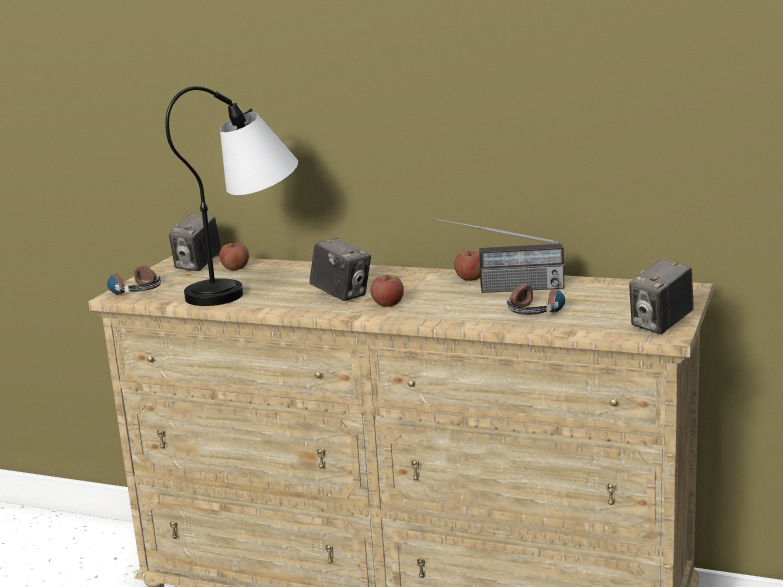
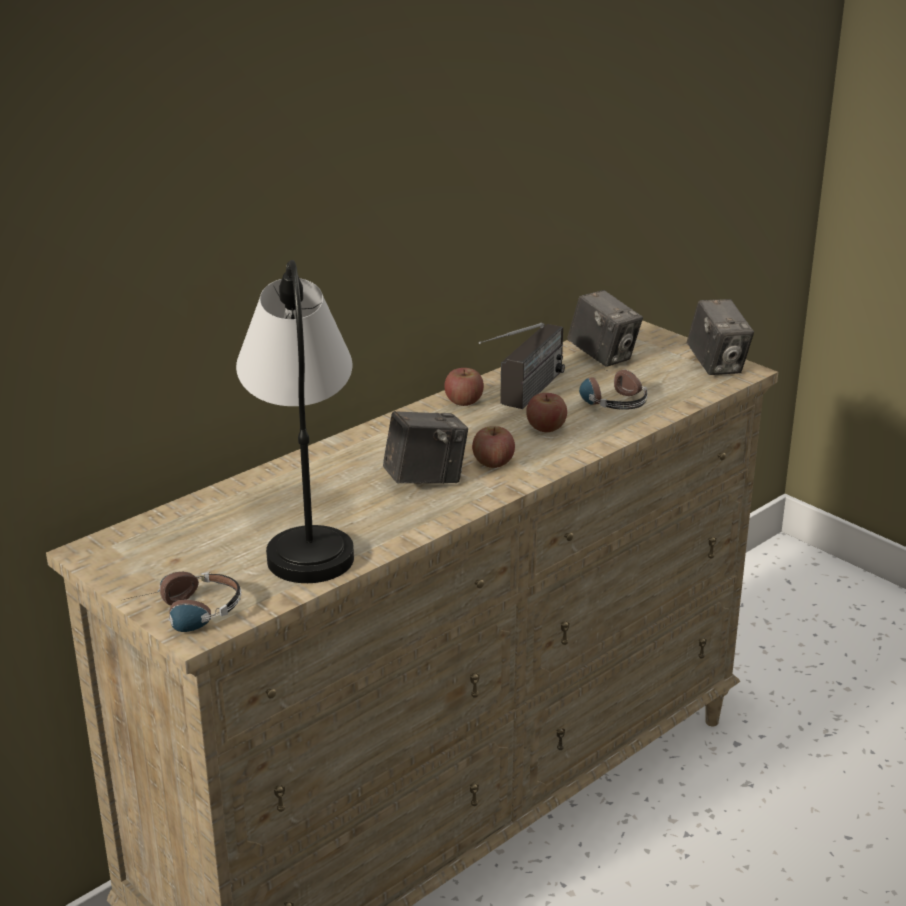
camera: 65 degrees left, 10 degrees up
(198, 265) = (143, 545): camera -> camera (603, 356)
(235, 268) = (201, 521): apple -> apple (546, 427)

